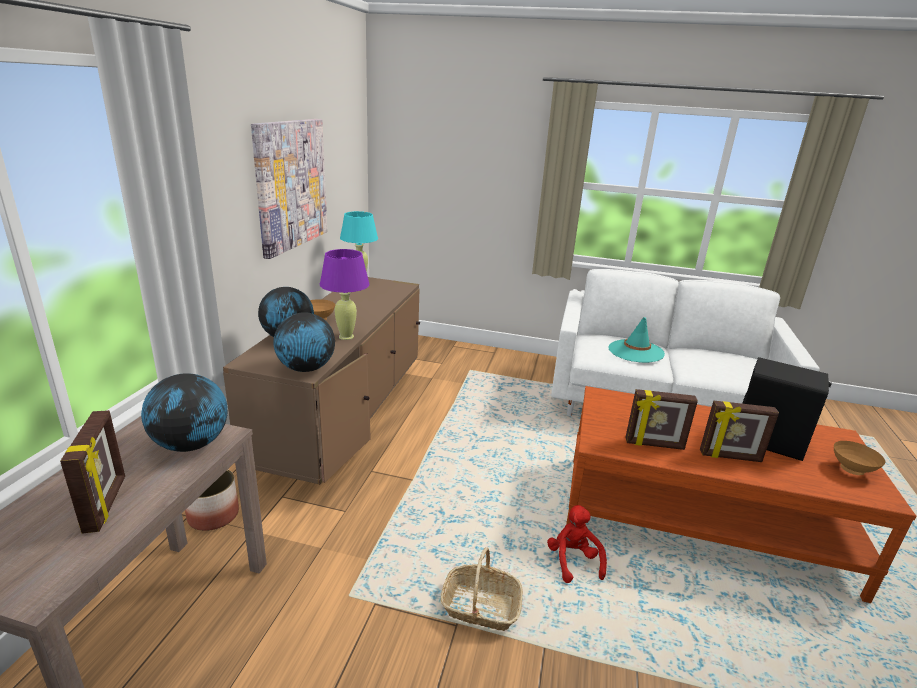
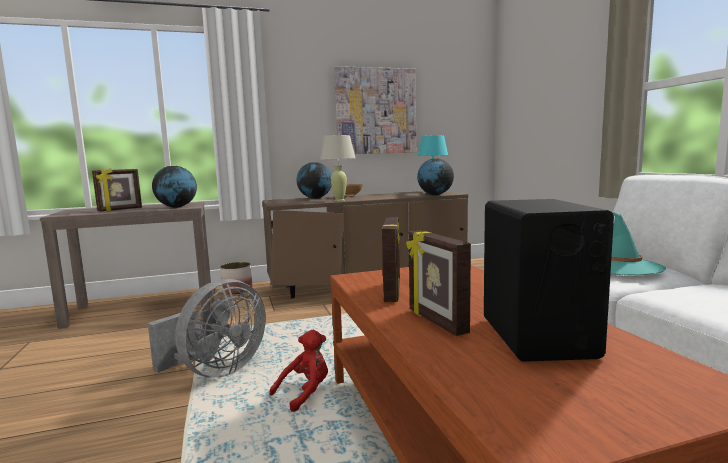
camera: 60 degrees right, 15 degrees down
(306, 369) = (282, 203): globe -> globe (435, 194)
(346, 337) = (339, 200): purple table lamp -> beige table lamp
(480, 607) = (216, 371): basket -> grey fan
(654, 445) = (393, 292): picture frame -> picture frame turned 150 degrees counterclockwise
(851, 470) = (582, 404): brown bowl -> none

